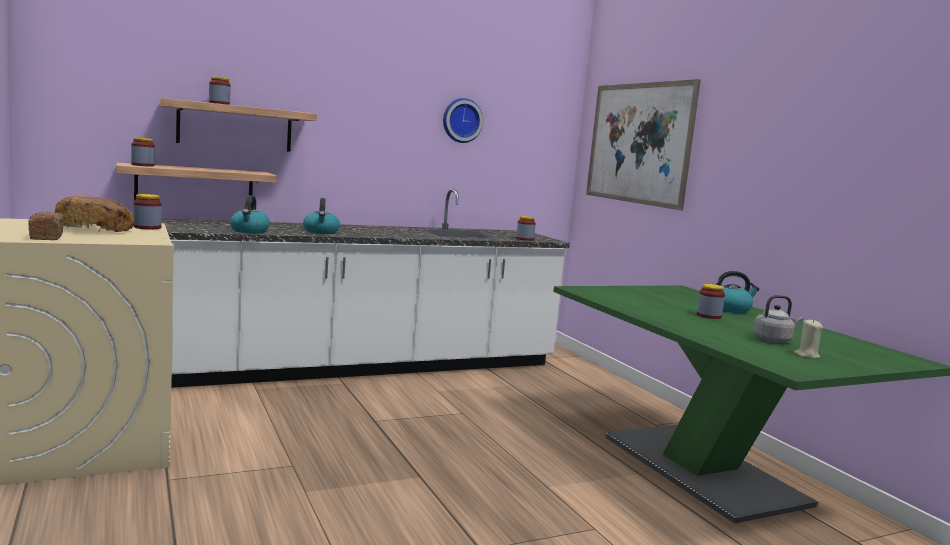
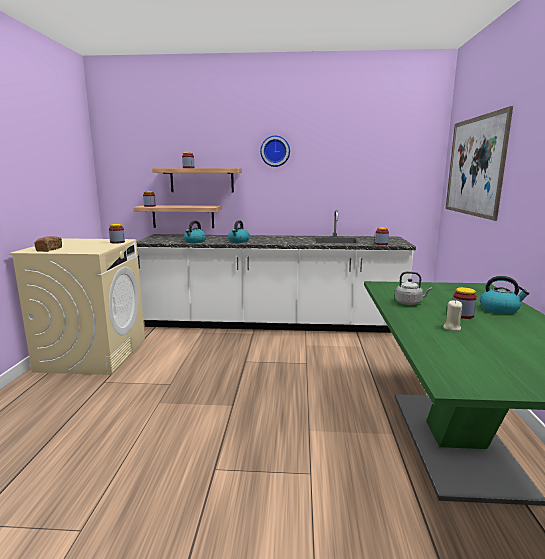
camera: 30 degrees right, 5 degrees up
(94, 229) = (86, 244): bread -> none
(461, 120) = (346, 162): wall clock -> wall clock (275, 151)
(774, 340) = (491, 346): grey kettle -> grey kettle (409, 303)
(807, 355) = (501, 368): beige candle -> beige candle (451, 328)

